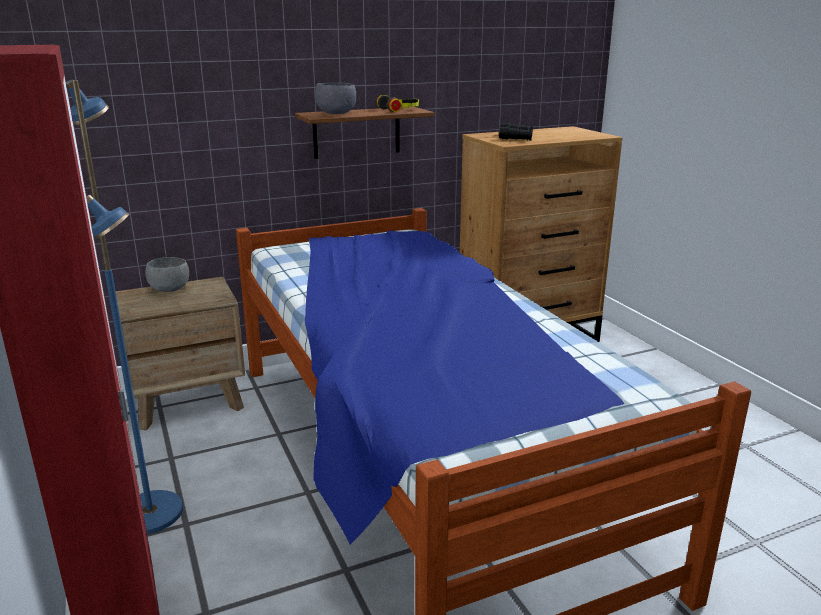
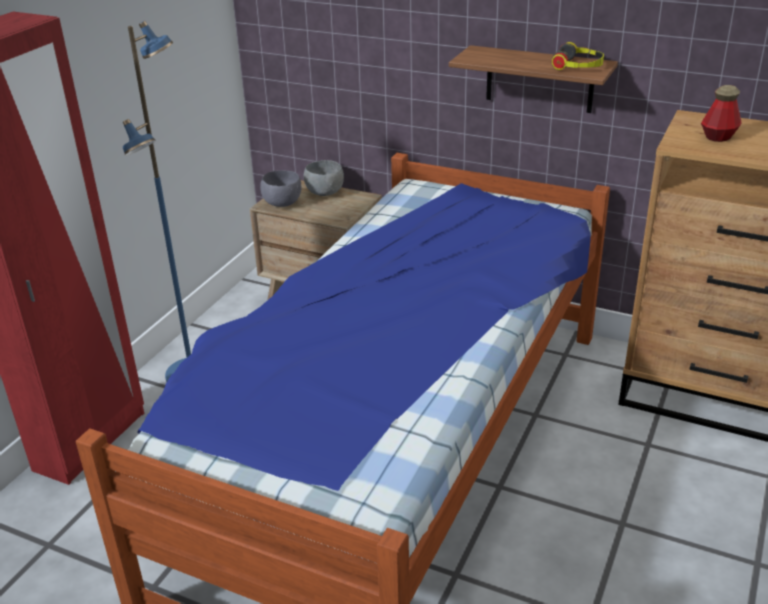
camera: 50 degrees right, 10 degrees up
(336, 114) = (495, 58): grey bowl -> grey bowl (283, 203)
(516, 138) = (718, 137): black binoculars -> bottle

